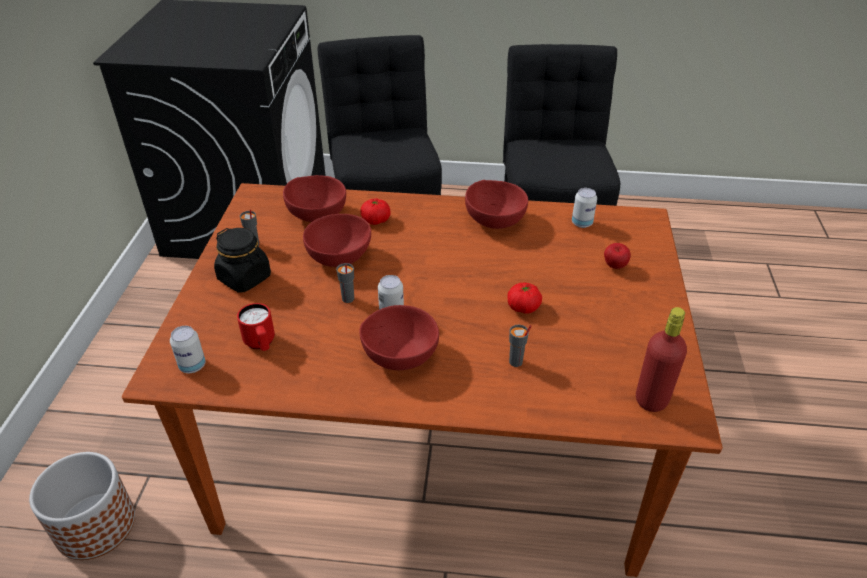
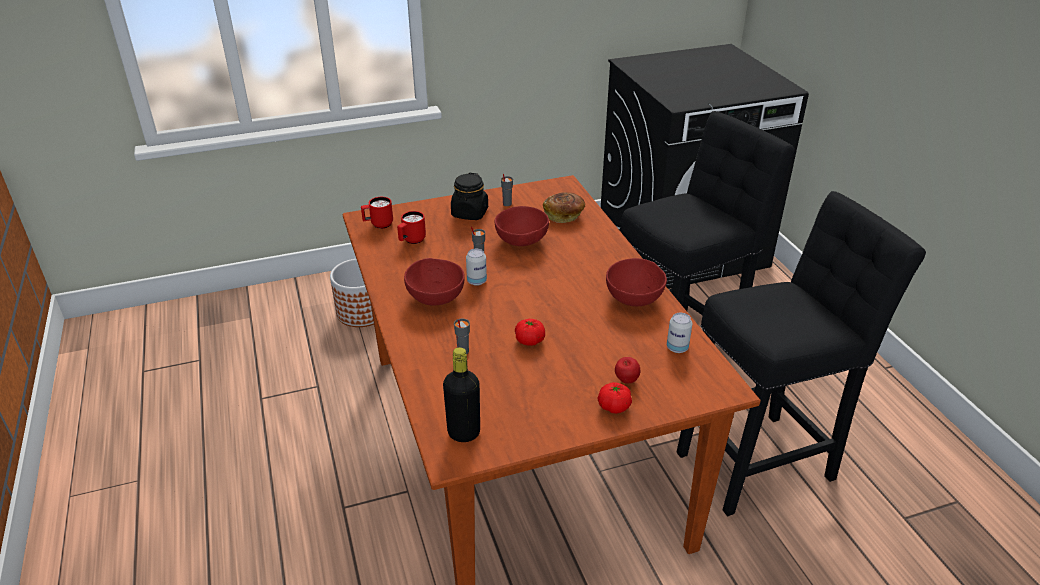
camera: 65 degrees right, 5 degrees down
(192, 366) = (378, 225): can -> red mug
(317, 214) = (564, 215): red bowl -> bread
(376, 220) = (580, 242): tomato -> tomato (614, 407)
(651, 399) = (464, 433): red bottle -> black bottle

